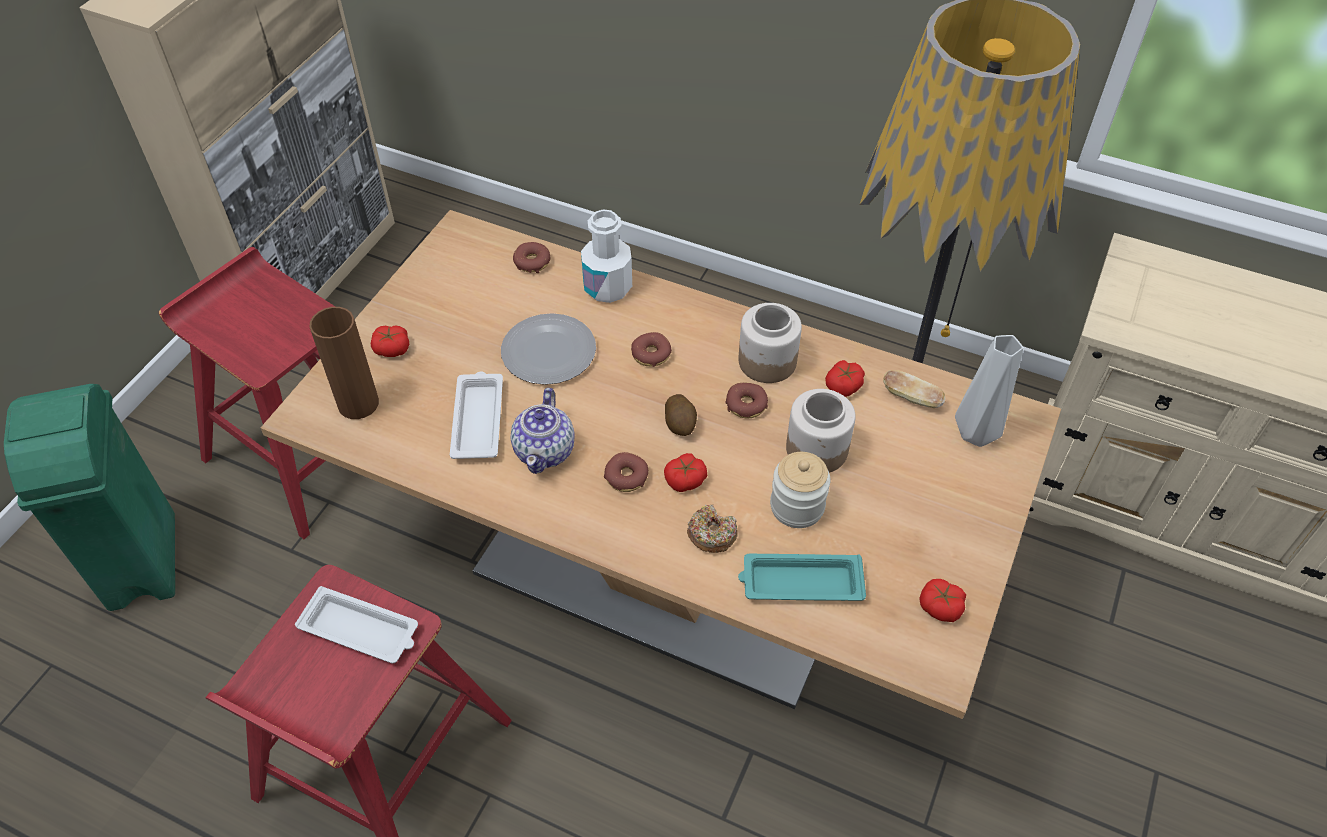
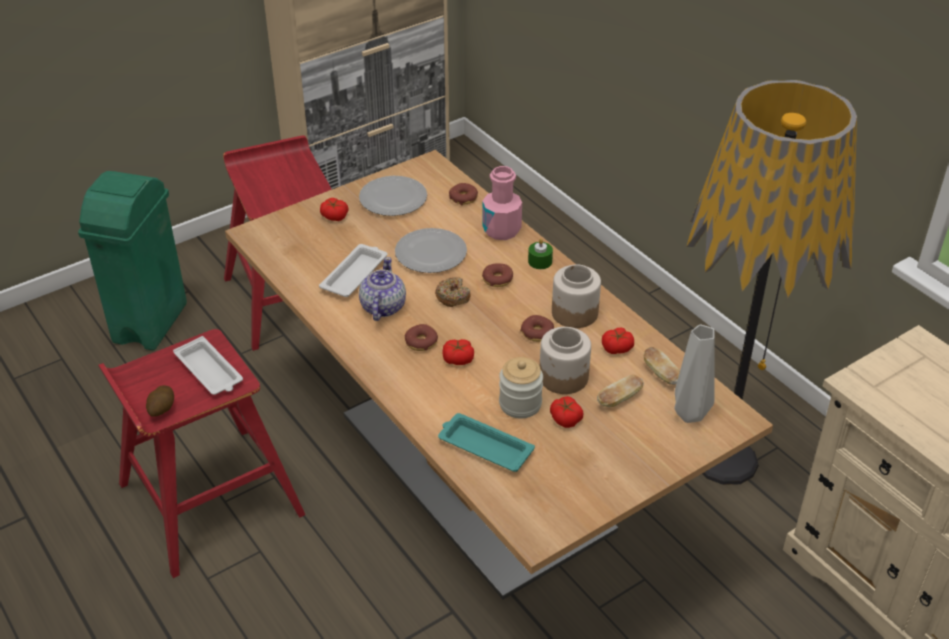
camera: 30 degrees right, 10 degrees down
(358, 404) = (290, 239): brown vase -> none
(446, 296) = (392, 198): none -> plate
(545, 450) = (382, 307): teapot -> teapot turned 150 degrees clockwise
(607, 287) = (501, 230): white bottle -> pink bottle
(680, 424) = (482, 326): potato -> potato (162, 409)
(681, 311) = (540, 261): none -> green candle
(712, 534) = (449, 396): donut -> donut (452, 297)
(894, 449) = (619, 399): none -> bread
(940, 607) = (568, 501): tomato -> tomato (565, 418)

